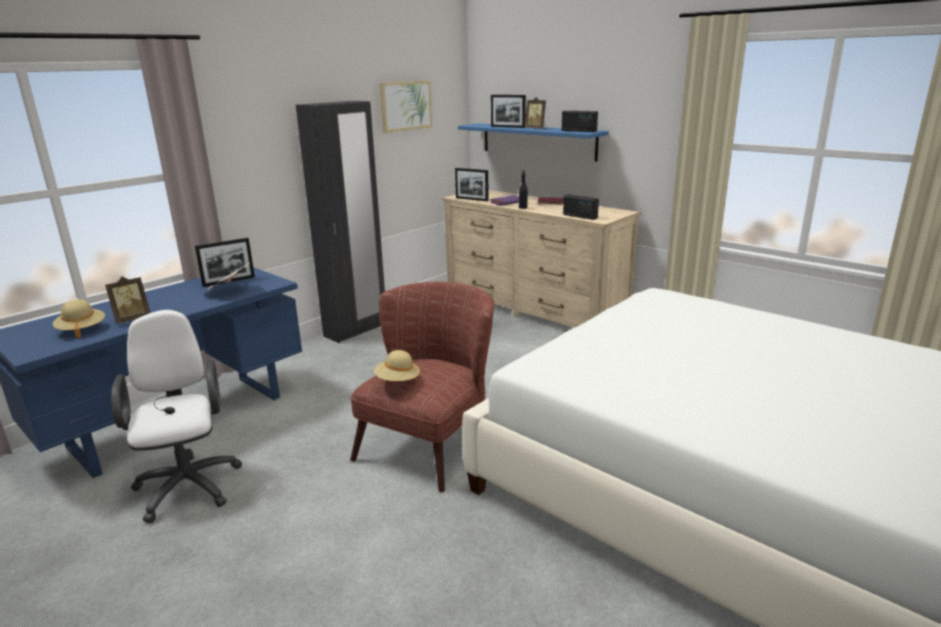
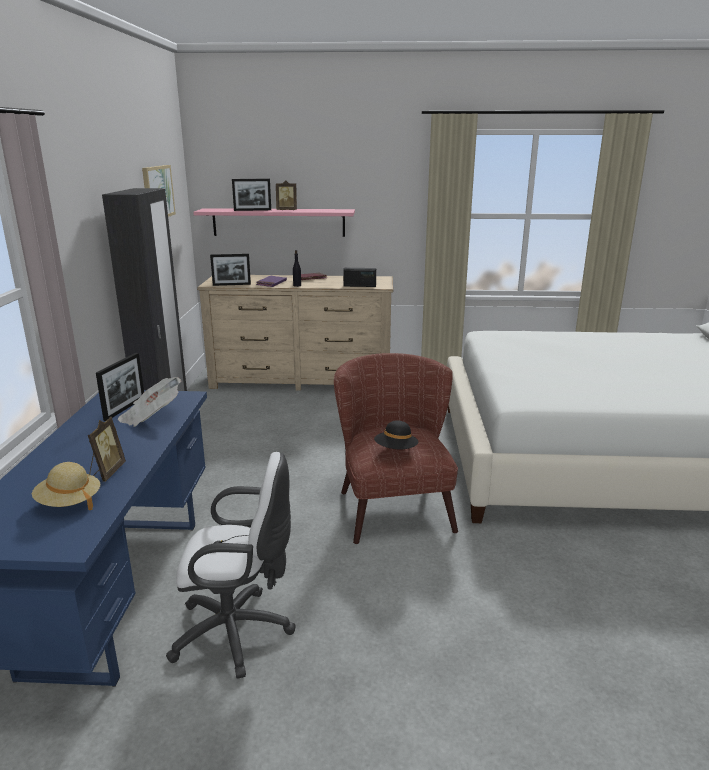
camera: 40 degrees left, 0 degrees up
(188, 483) = (238, 632): white office chair -> white office chair turned 150 degrees clockwise
(397, 381) = (396, 450): beige hat -> black hat
(537, 141) = (278, 222): blue shelf -> pink shelf
(579, 131) = (333, 210): radio -> none

